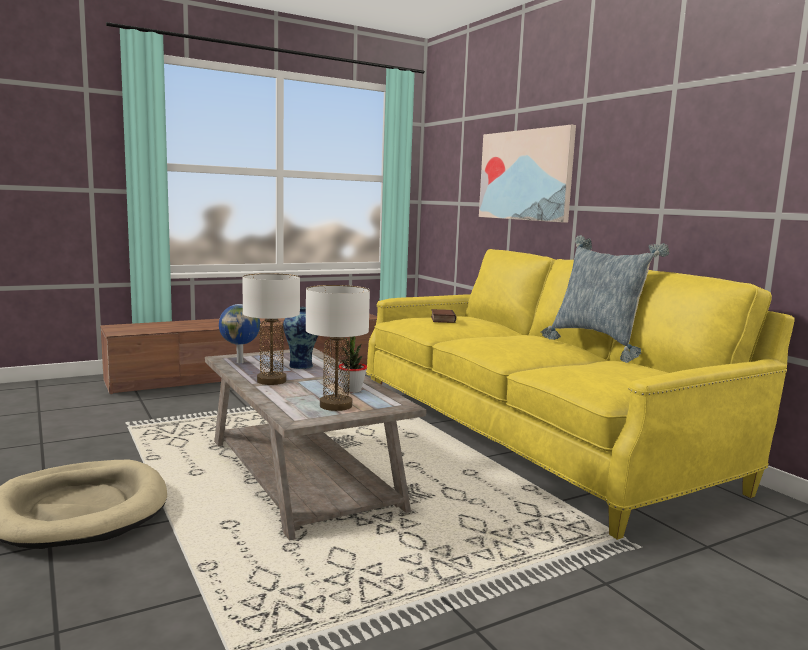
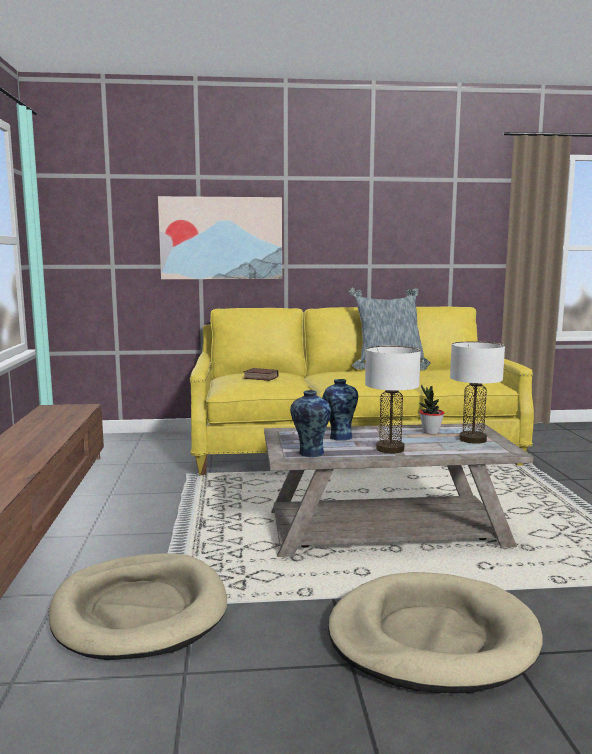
camera: 65 degrees left, 0 degrees up
(120, 420) = (140, 611): none -> beige dog bed
(240, 362) = (310, 453): globe -> vase

